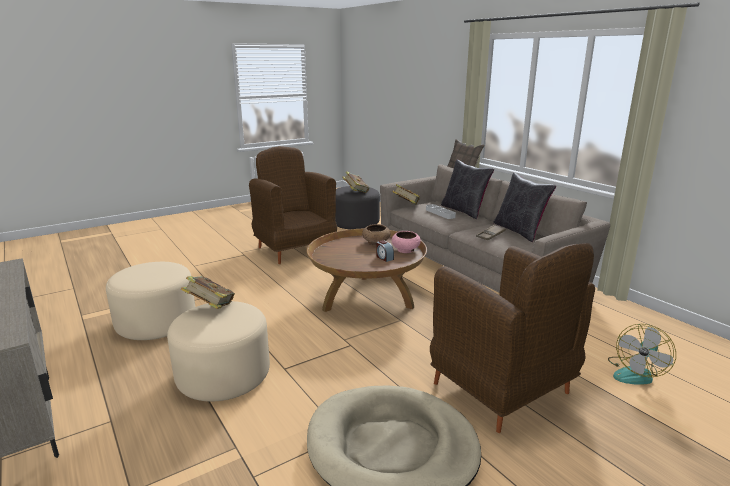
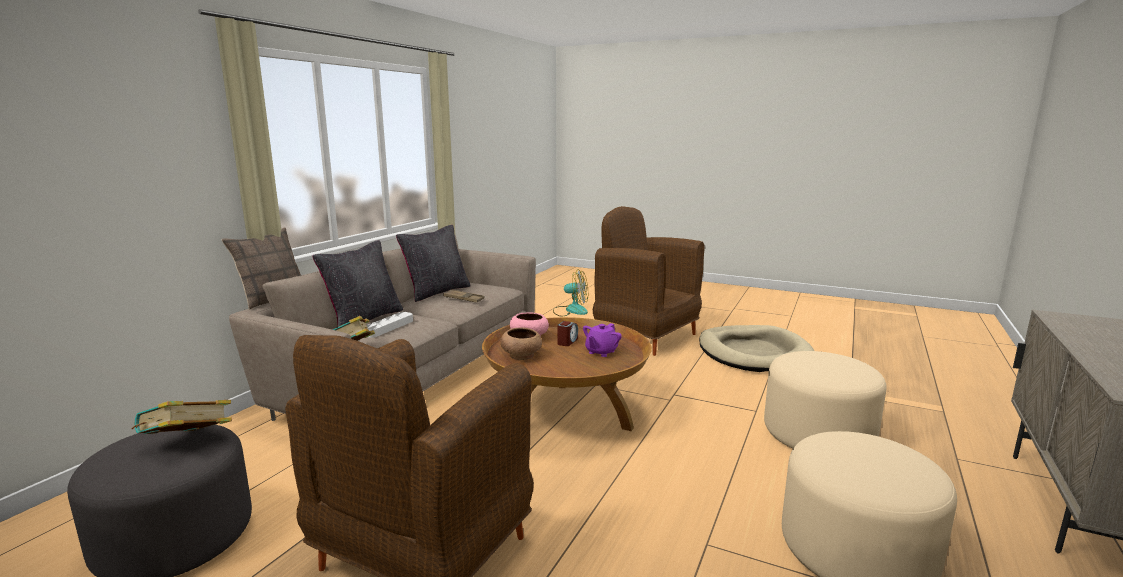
camera: 120 degrees left, 5 degrees down
(210, 307) = (823, 376): book -> none
(354, 262) = (601, 352): none -> purple teapot
(502, 390) = (645, 336): brown armchair -> brown armchair turned 75 degrees counterclockwise

